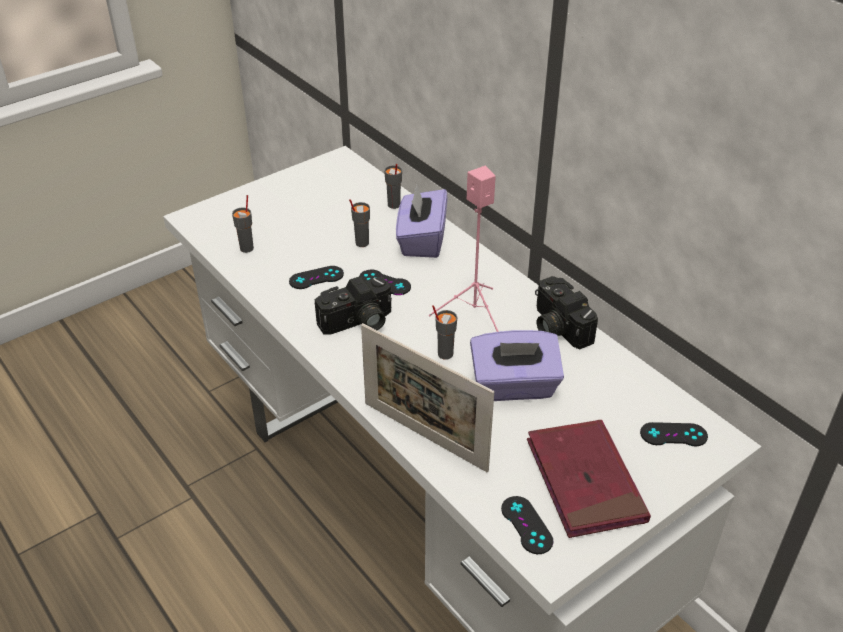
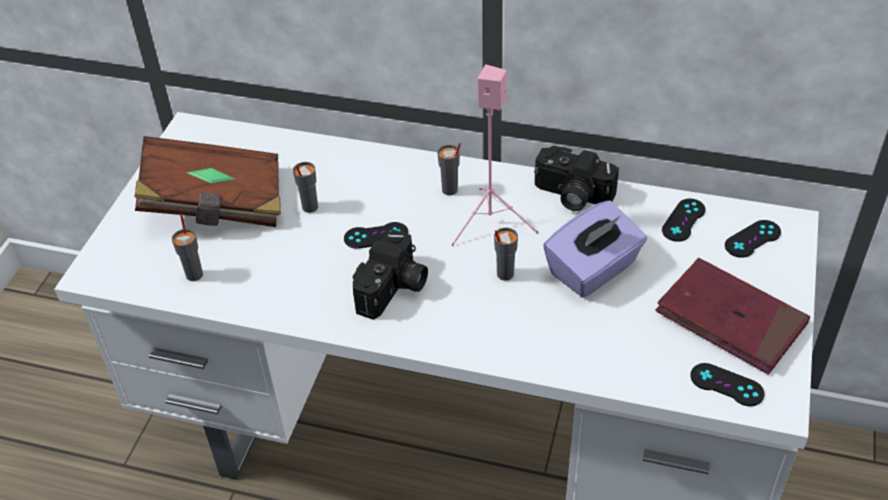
camera: 35 degrees left, 5 degrees up
(305, 213) = (215, 205): none -> brown book
(316, 278) = (303, 267): black game controller -> black game controller (683, 220)
(393, 205) = (299, 152): grey cup -> grey cup (450, 190)
(421, 240) = (365, 175): purple tissue box -> none
(424, 436) = (568, 360): picture frame -> none

